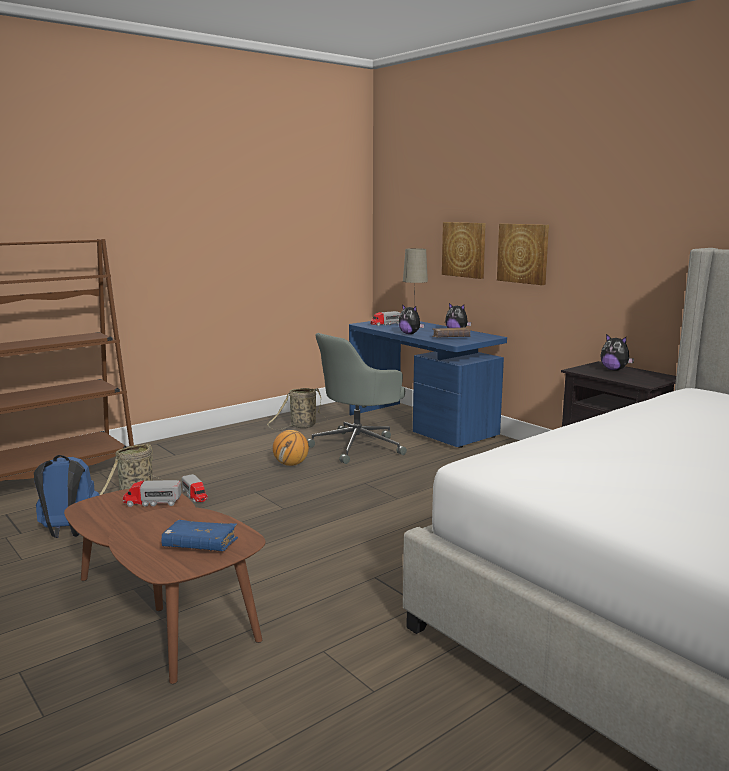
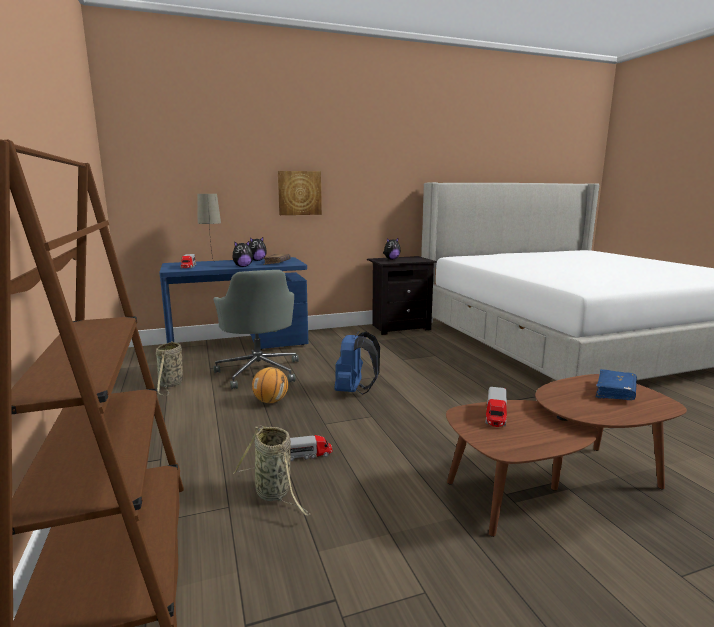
camera: 70 degrees left, 0 degrees up
(69, 532) = (356, 548): blue backpack -> blue backpack (354, 391)
(464, 249) = (239, 193): picture -> none

